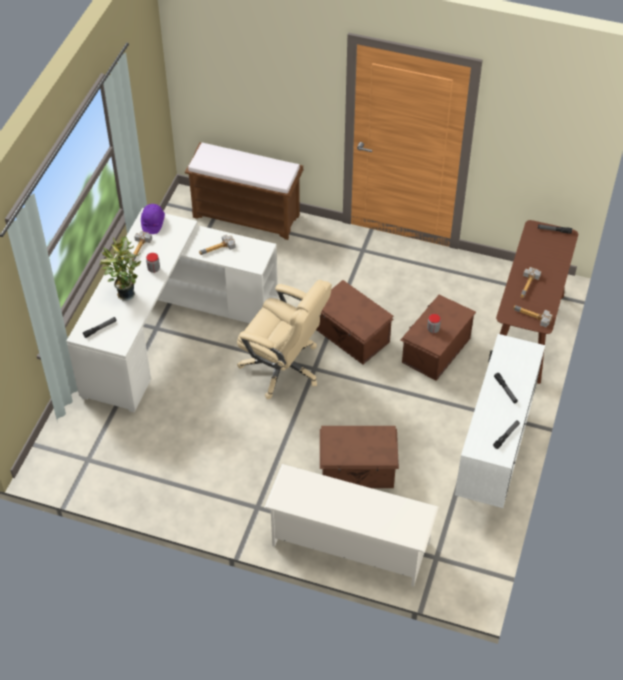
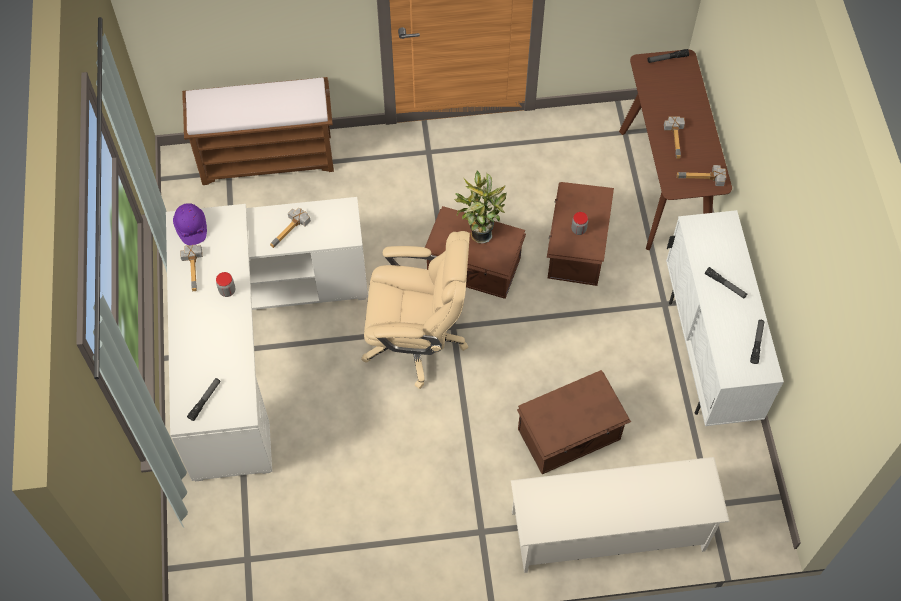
camera: 25 degrees left, 10 degrees up
(125, 293) = (209, 338): potted plant -> potted plant (479, 233)

